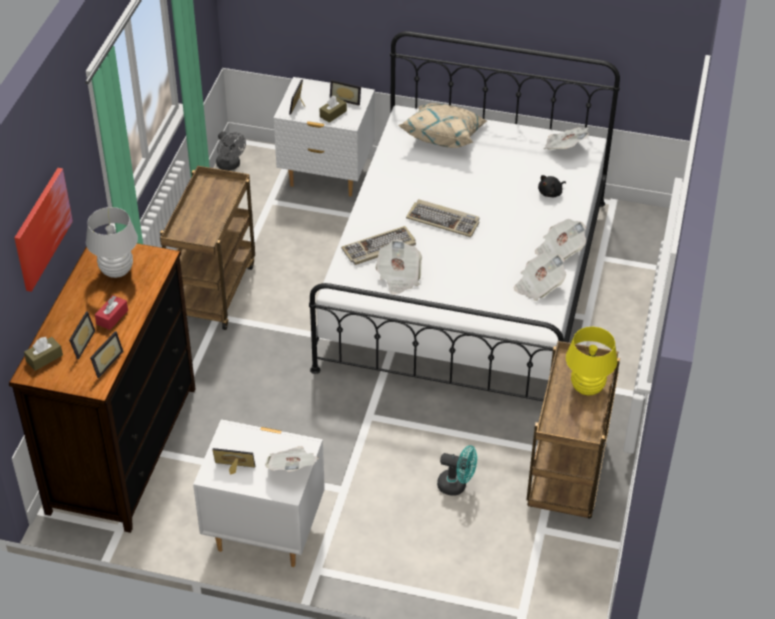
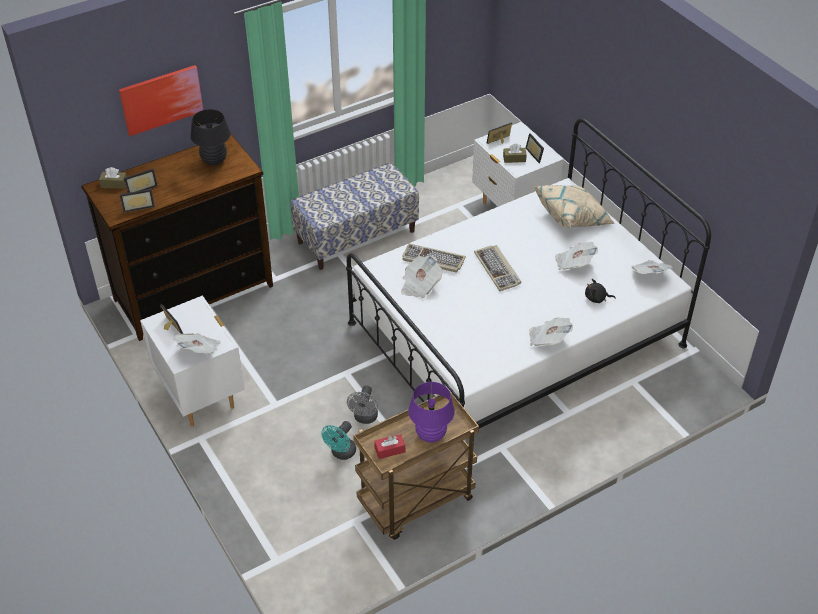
camera: 45 degrees right, 0 degrees up
(112, 317) = (176, 184): red tissue box -> red tissue box (390, 450)
(117, 271) = (214, 161): white table lamp -> black table lamp
(213, 290) = (356, 236): brown cart -> bench
(230, 166) = (462, 169): grey fan -> grey fan (365, 418)
(457, 485) = (341, 453): turquoise fan -> turquoise fan turned 60 degrees clockwise
(538, 286) = (501, 352): newspaper -> newspaper (574, 264)
(587, 387) = (431, 435): yellow table lamp -> purple table lamp

